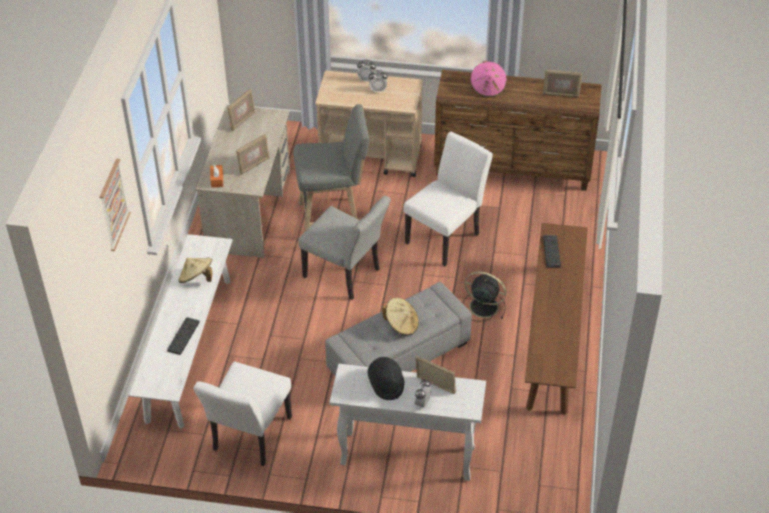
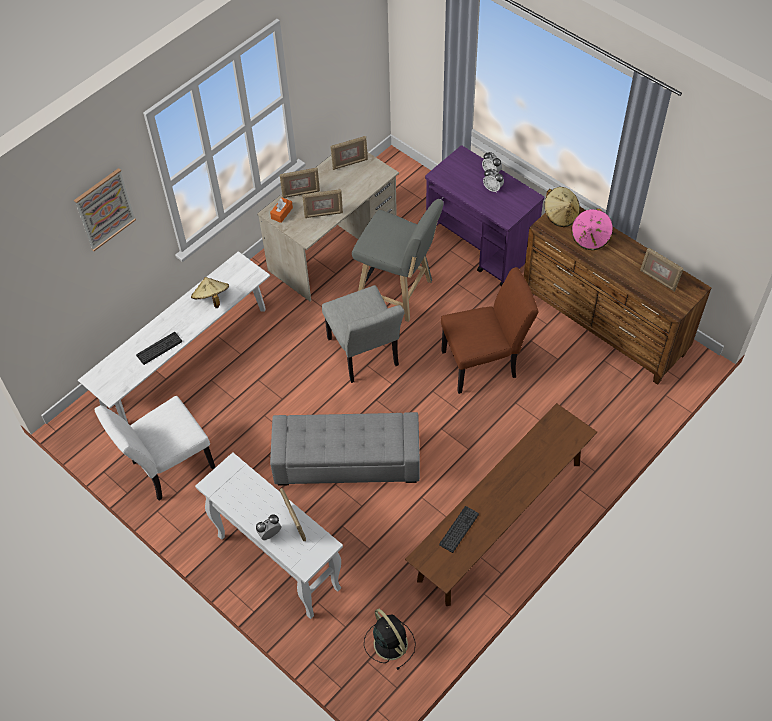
camera: 35 degrees right, 10 degrees up
(220, 159) = (301, 193): none -> picture frame
(371, 157) = (481, 247): beige cart -> purple cart
(386, 384) = (255, 496): black hat -> none
(401, 325) = (347, 437): beige hat -> beige hat (560, 215)
(446, 235) = (485, 363): white chair -> brown chair
(482, 306) = (460, 453): black fan -> black fan (389, 642)
(551, 251) = (540, 439): keyboard -> keyboard (459, 529)

